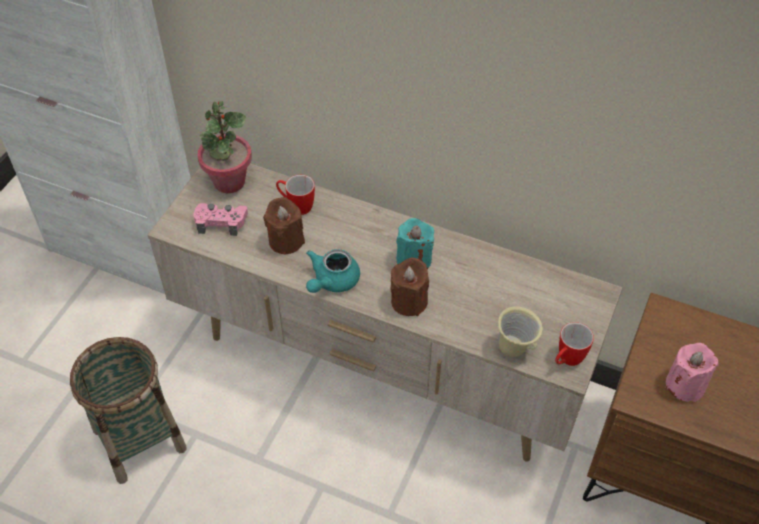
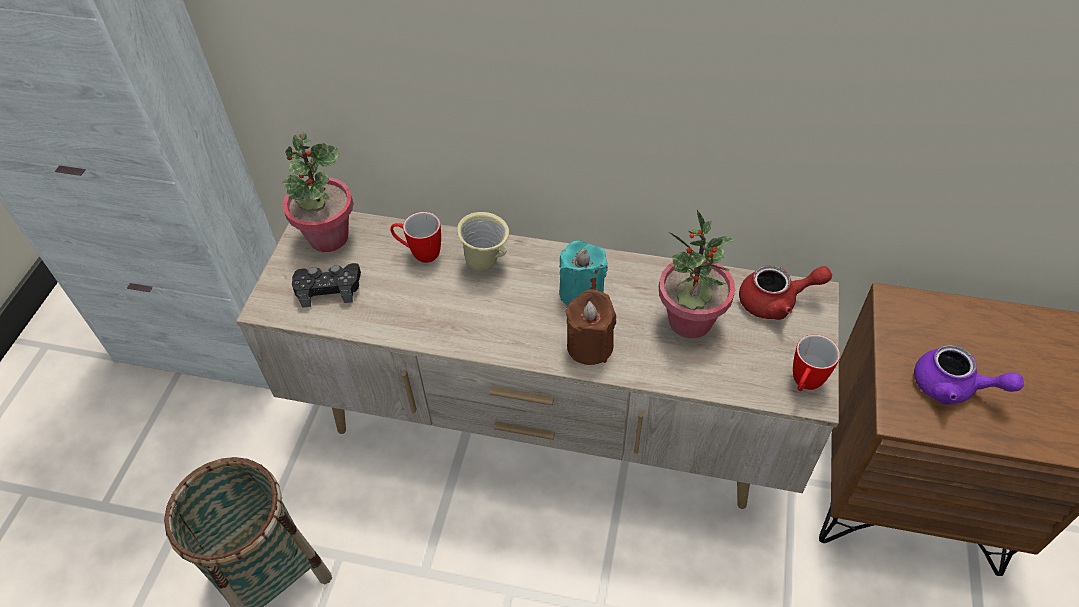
camera: 10 degrees left, 0 degrees up
(221, 222) = (328, 288): pink game controller -> black game controller
(286, 241) = (416, 297): brown candle -> none
(332, 281) = (487, 338): turquoise teapot -> none
(492, 297) = (690, 321): none -> potted plant
(515, 349) = (737, 381): beige mug -> beige mug (486, 263)
(566, 293) = (776, 302): none -> red teapot
(685, 385) = (953, 387): pink candle -> purple teapot

